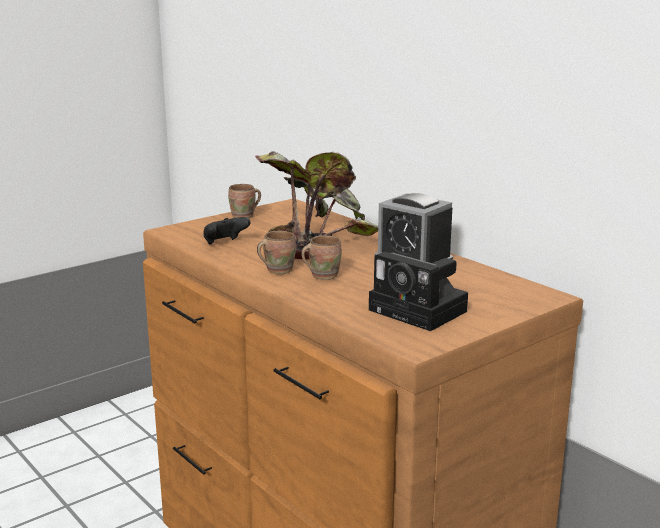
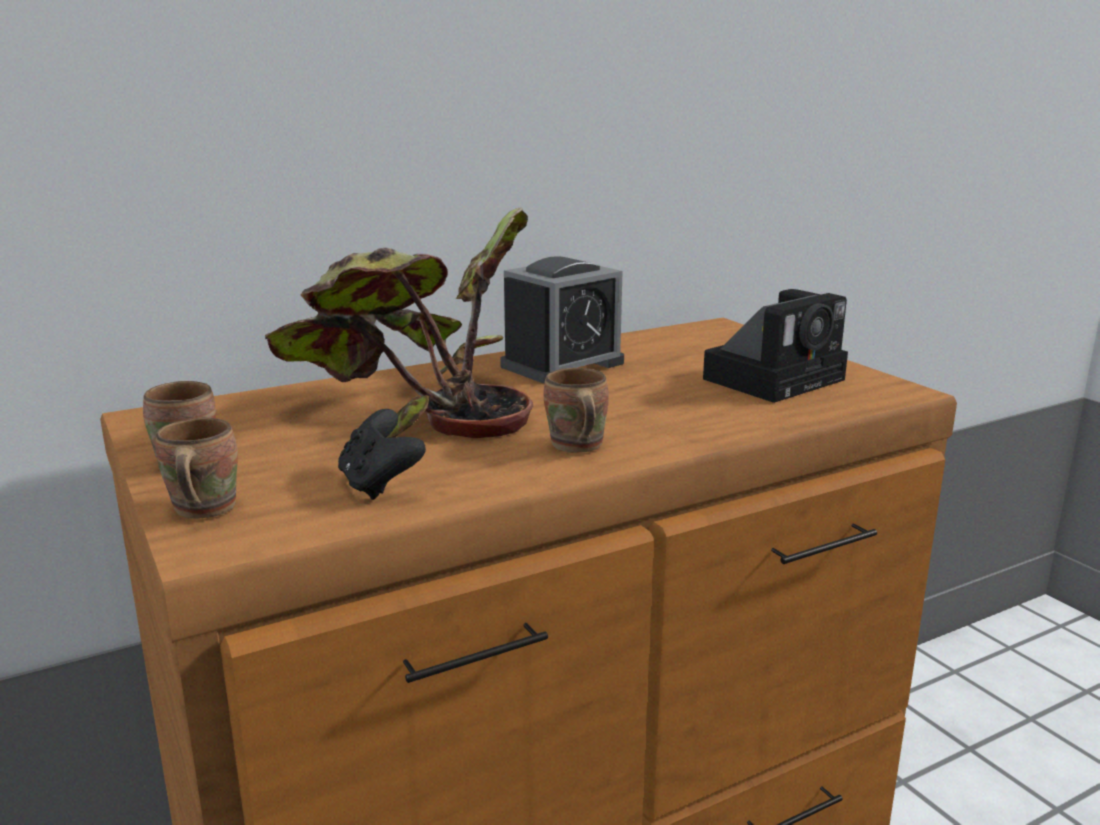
camera: 80 degrees left, 0 degrees up
(322, 275) = (614, 418): brown mug -> brown mug (200, 510)

